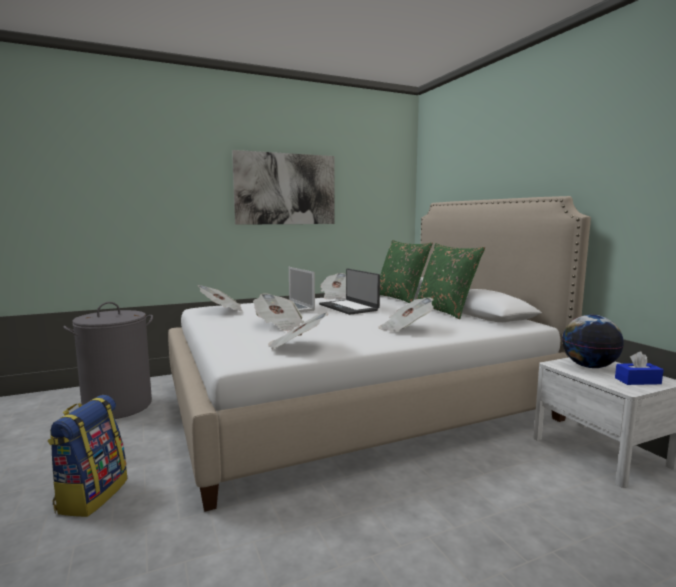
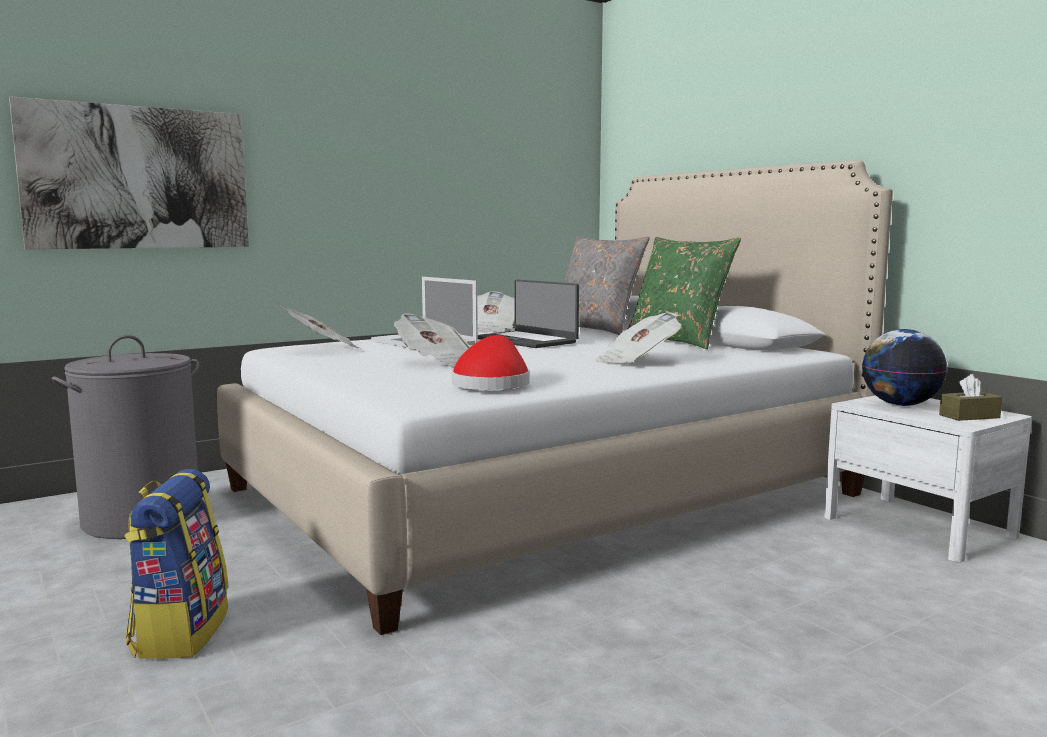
camera: 10 degrees left, 0 degrees up
(285, 189) = (397, 151): picture -> picture (138, 178)
(296, 347) = (492, 384): newspaper -> red hat
(400, 298) = (596, 329): green pillow -> grey pillow
(637, 381) = (969, 416): blue tissue box -> brown tissue box

